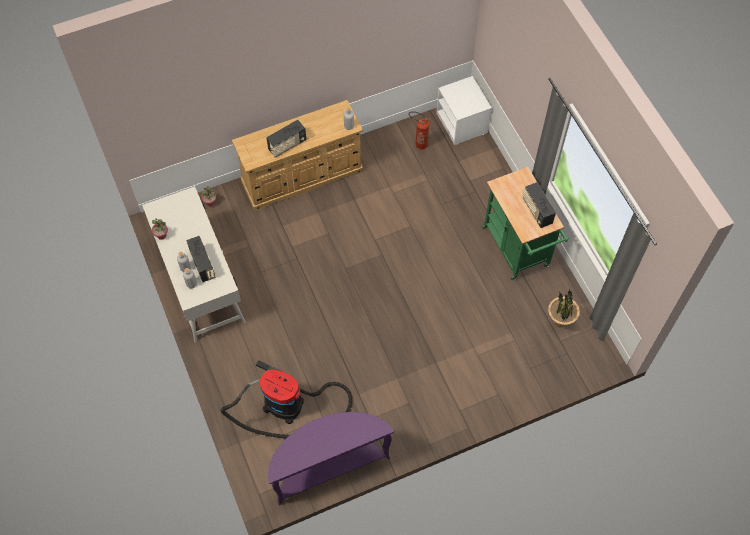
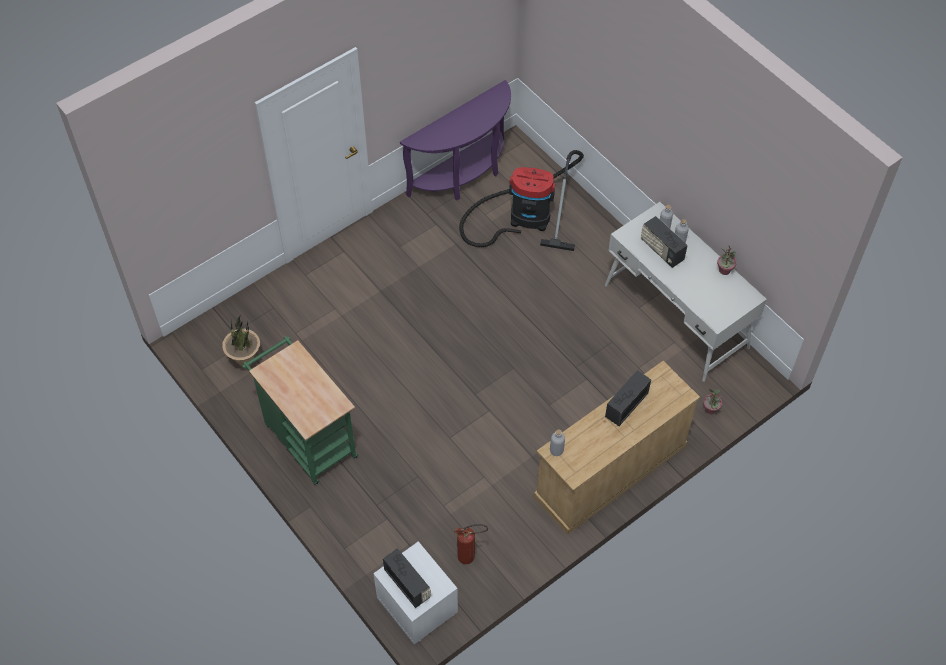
camera: 165 degrees right, 5 degrees down
(536, 211) = (285, 382): radio -> radio (407, 584)

